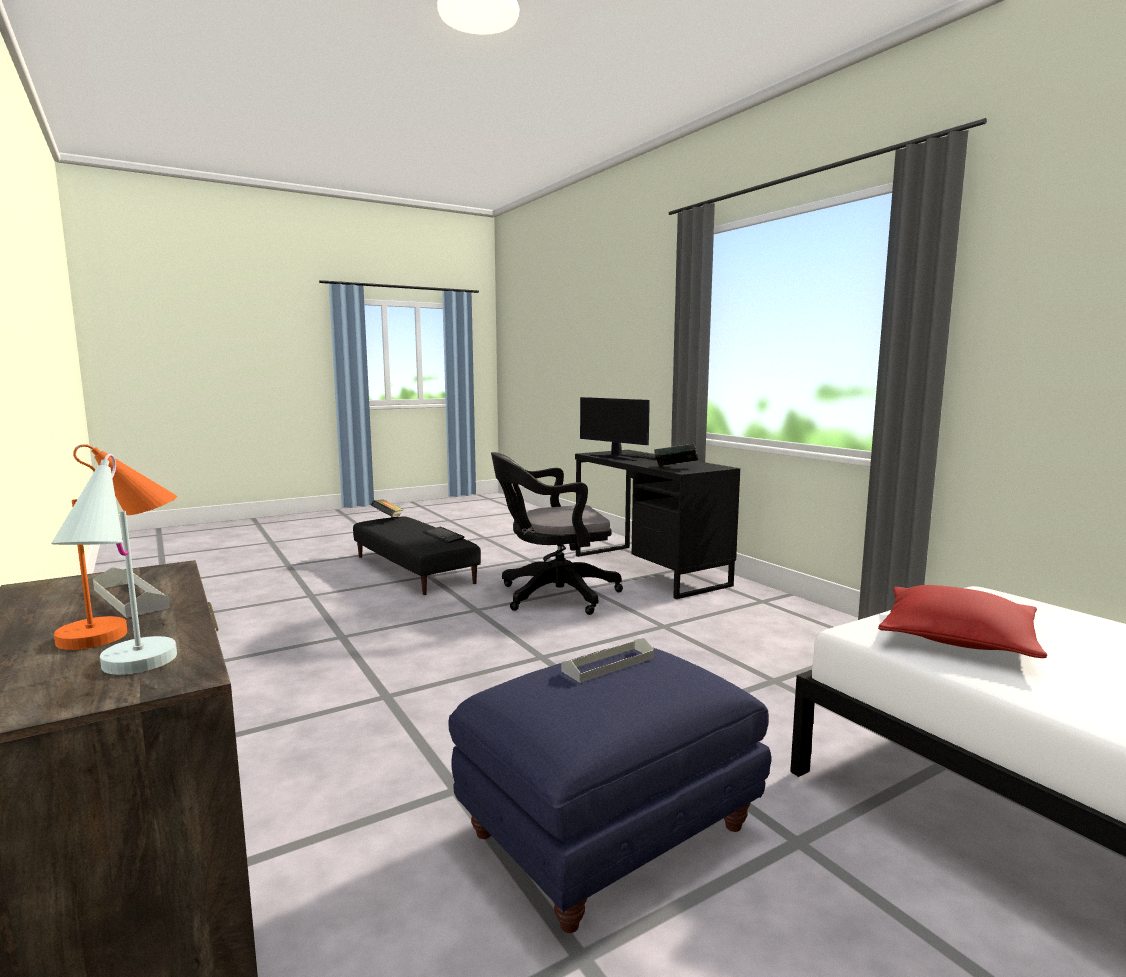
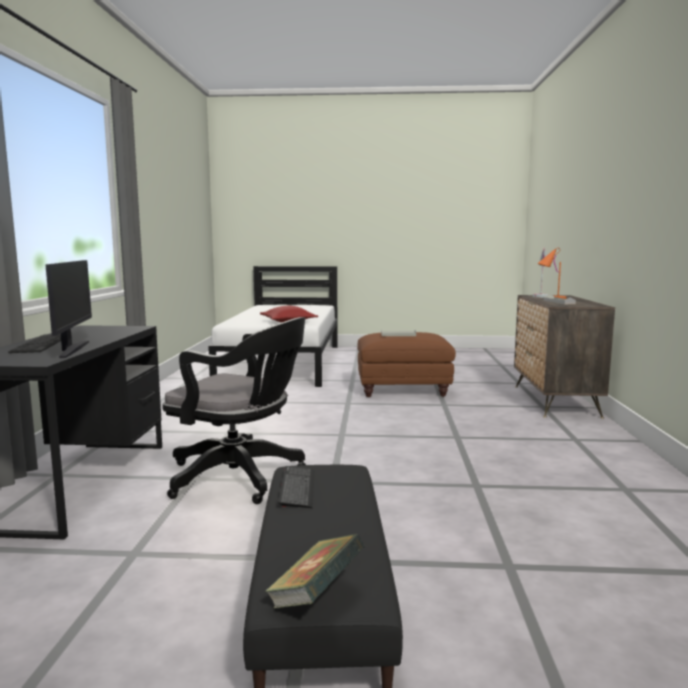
camera: 145 degrees left, 0 degrees up
(607, 835) = (404, 390): blue ottoman -> brown ottoman
(675, 468) = (121, 330): book -> none

